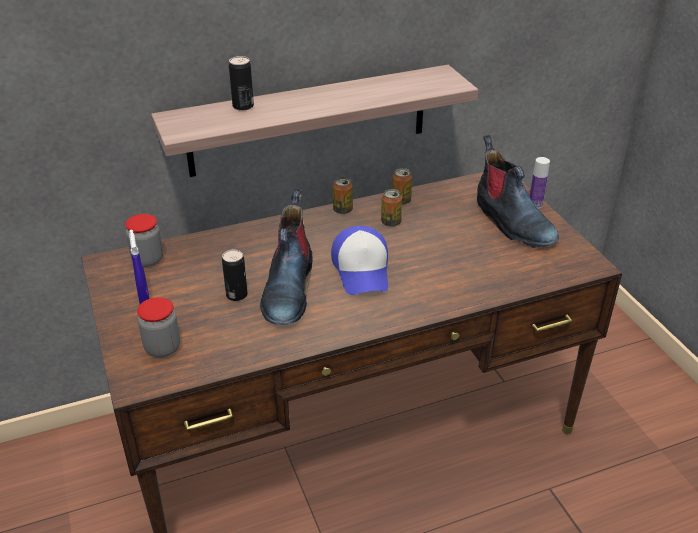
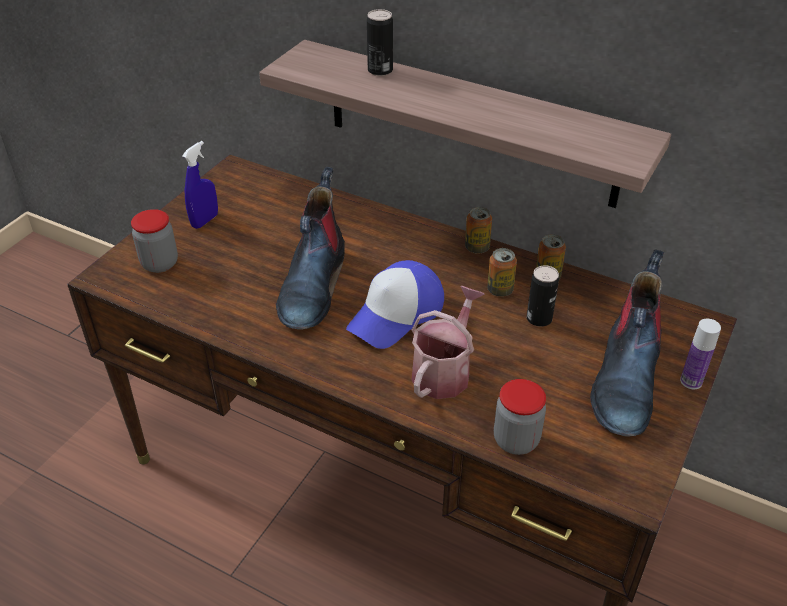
camera: 50 degrees right, 5 degrees up
(148, 260) = (262, 187): jar -> jar (516, 440)
(236, 295) = (270, 261): can -> can (539, 319)
(288, 289) = (312, 285): boot -> boot turned 45 degrees counterclockwise
(433, 277) = (444, 370): none -> watering can

